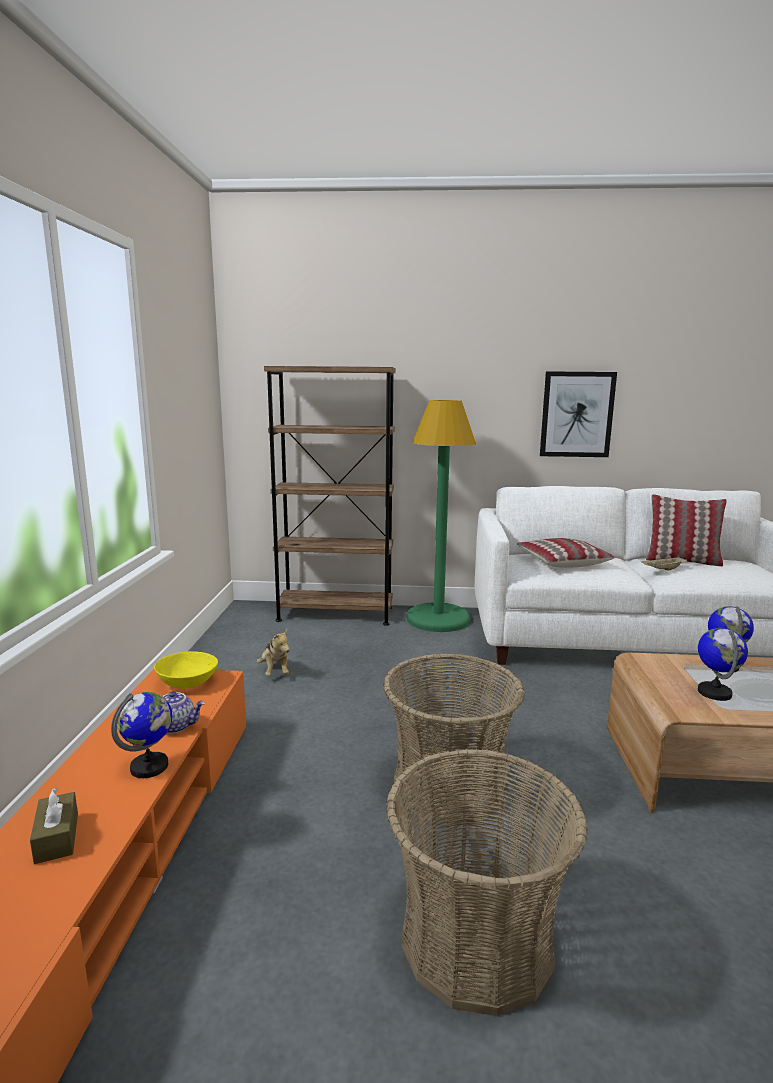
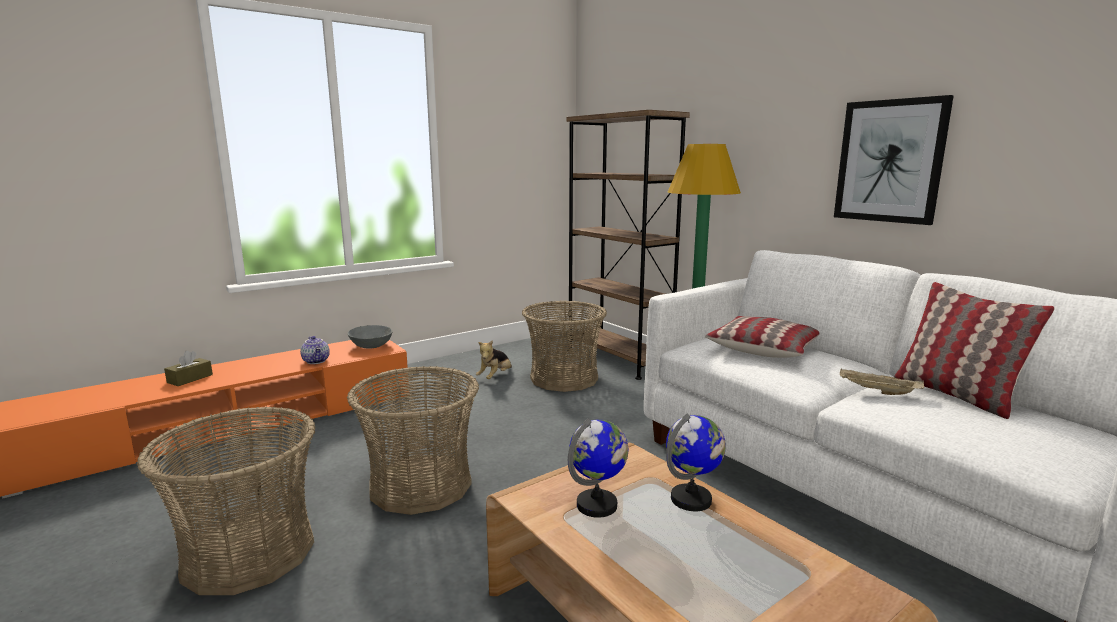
camera: 50 degrees right, 0 degrees up
(150, 767) = (267, 371): globe -> none
(187, 683) = (370, 346): yellow bowl -> grey bowl
(335, 647) = (564, 378): none -> basket

